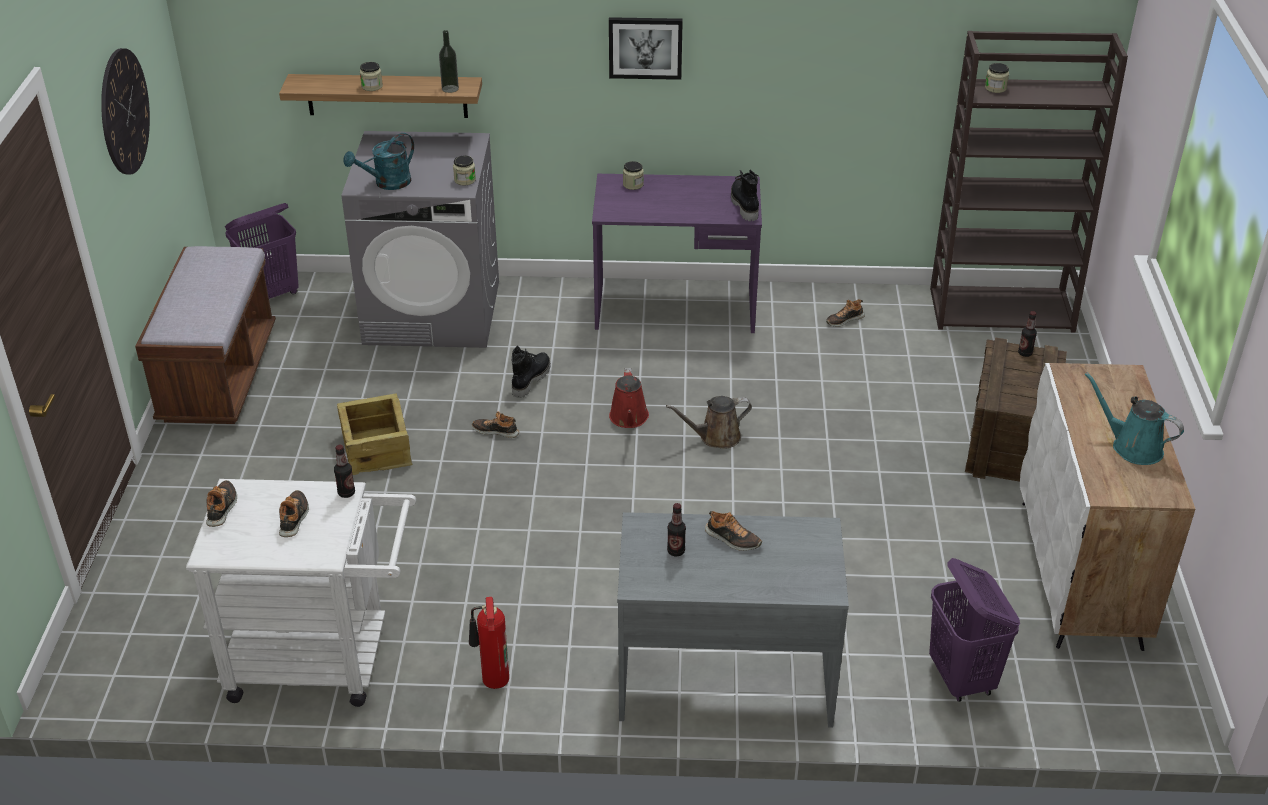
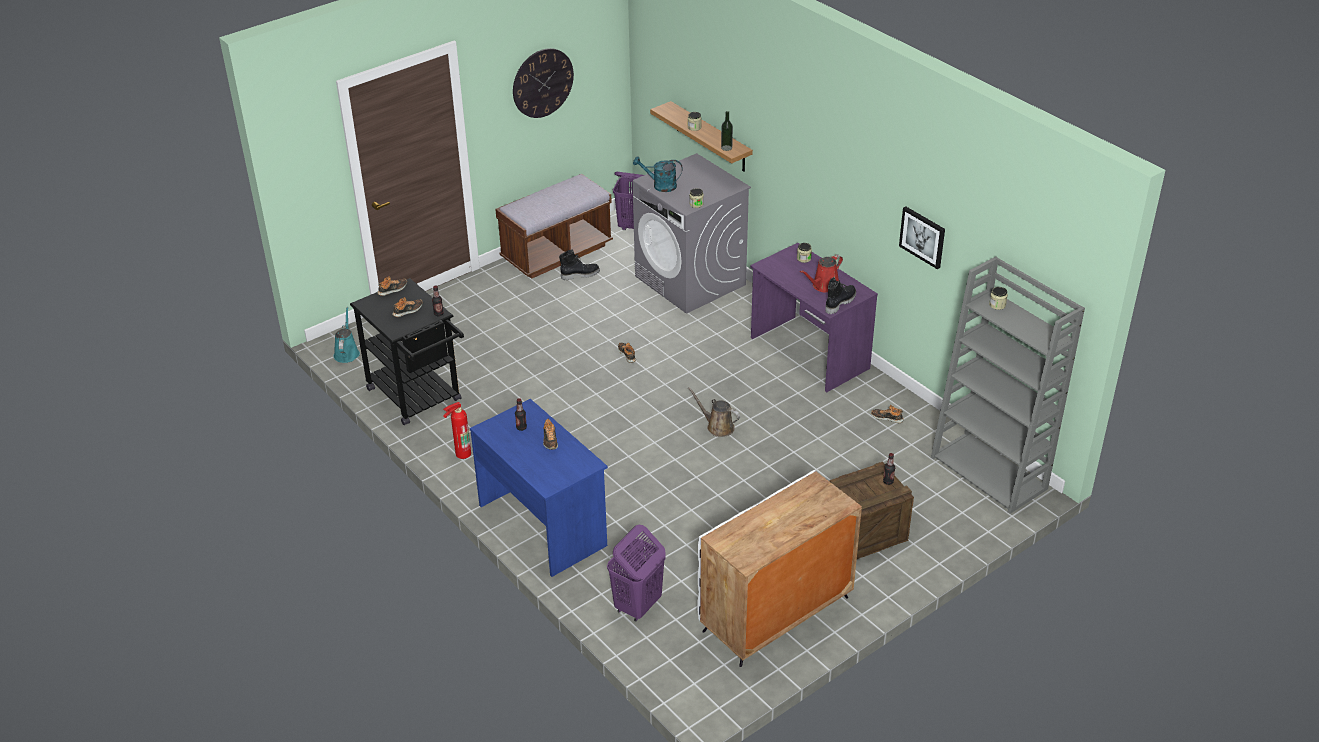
camera: 50 degrees right, 0 degrees up
(323, 660) = (418, 398): white cart -> black cart
(377, 448) = (568, 328): crate -> none
(530, 379) = (680, 341): black boot -> black boot (580, 274)
(629, 418) = (693, 390): red watering can -> red watering can (823, 286)
(645, 47) = (829, 173): picture -> picture (923, 237)
(724, 679) = (543, 524): grey desk -> blue desk
(1002, 309) = (990, 473): brown bookcase -> grey bookcase
(1132, 447) = (773, 532): turquoise watering can -> turquoise watering can (347, 353)

